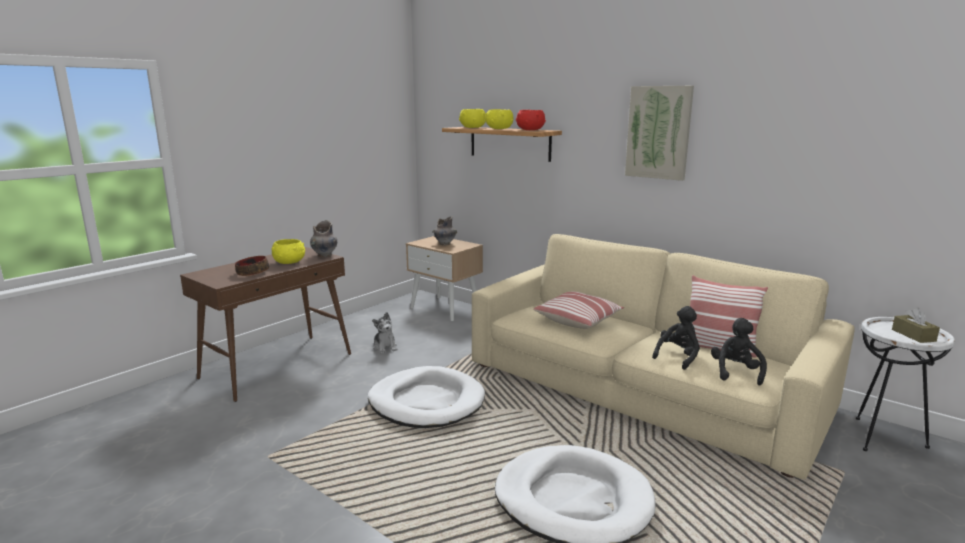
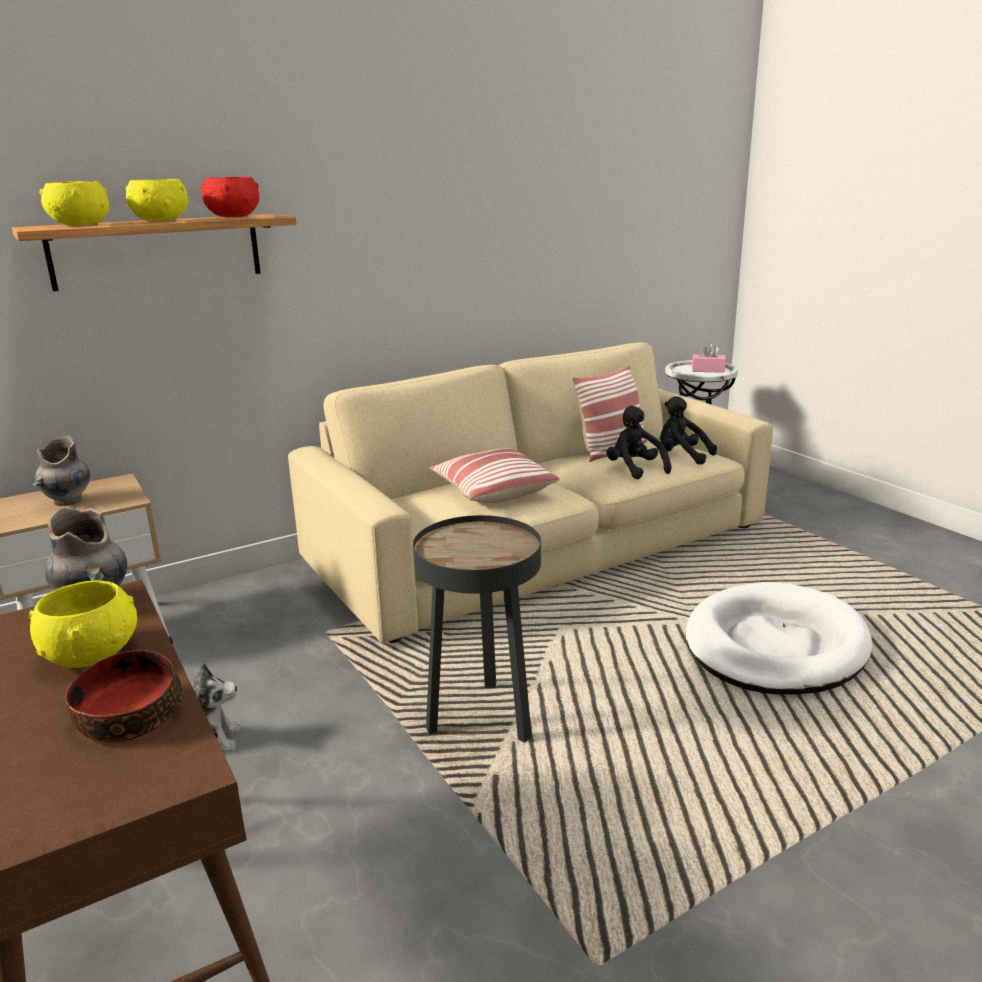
camera: 70 degrees left, 5 degrees up
(426, 402) = (481, 719): white dog bed -> black side table
(658, 132) = (434, 202): picture -> none
(913, 335) = (708, 370): brown tissue box -> pink tissue box

